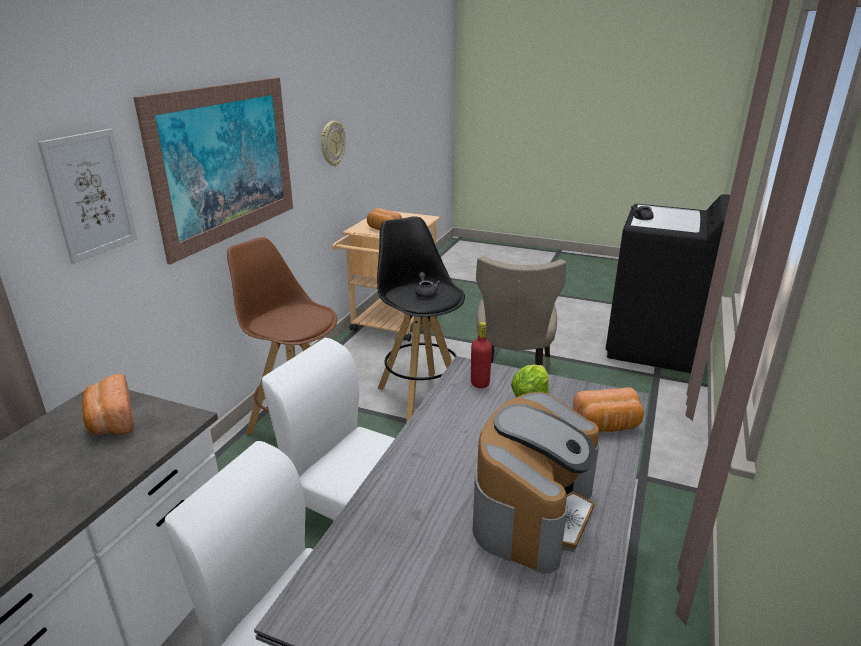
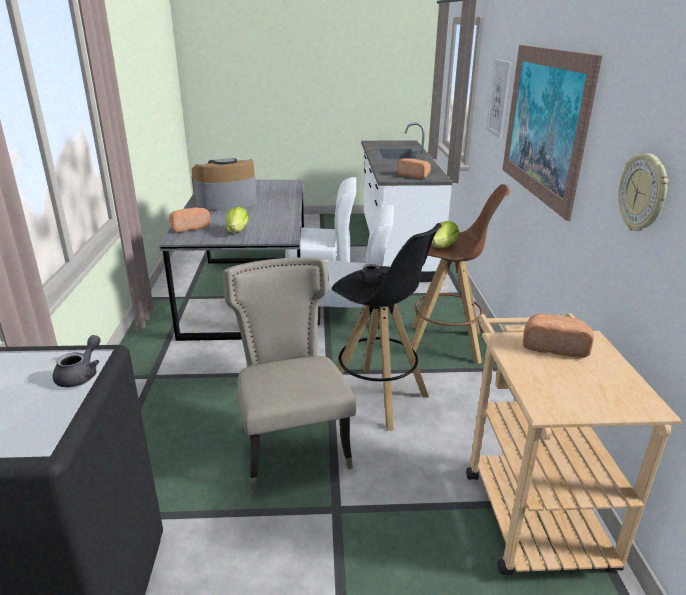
camera: 155 degrees right, 0 degrees up
(307, 313) = (443, 246): none -> lettuce
(480, 383) = (272, 232): red bottle -> none
(532, 511) = (226, 203): coffee machine -> coffee machine turned 60 degrees clockwise

